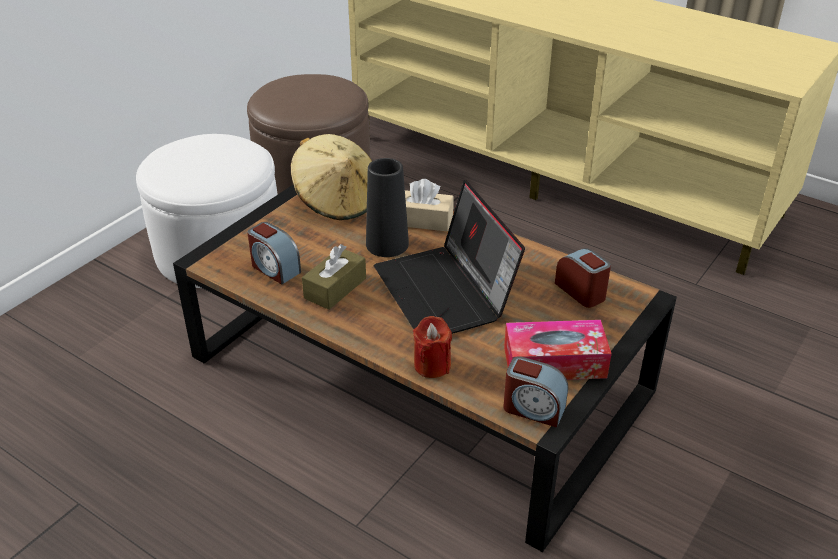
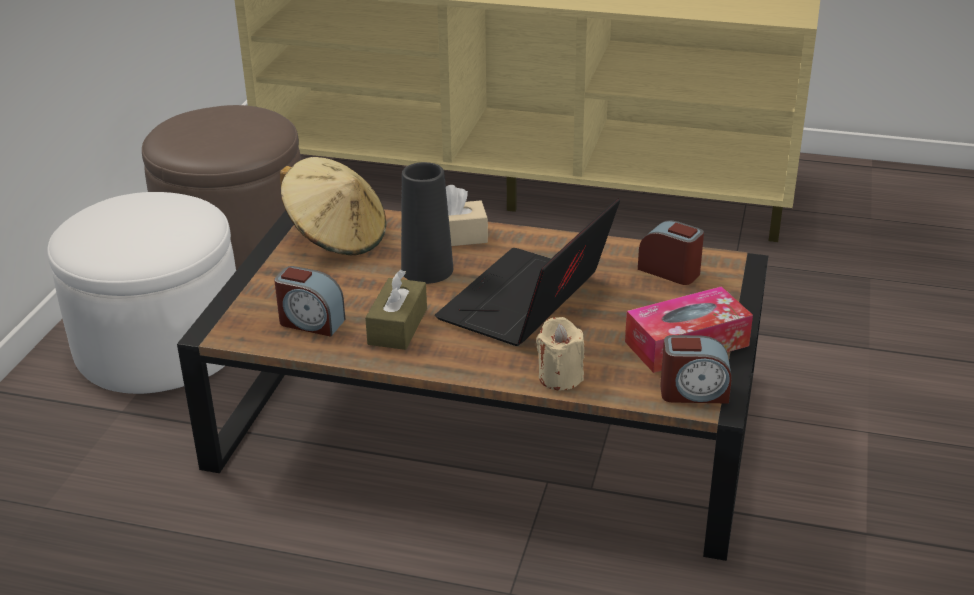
camera: 20 degrees left, 5 degrees down
(432, 365) = (560, 377): red candle -> beige candle
(446, 293) = (527, 303): laptop -> laptop turned 75 degrees clockwise

